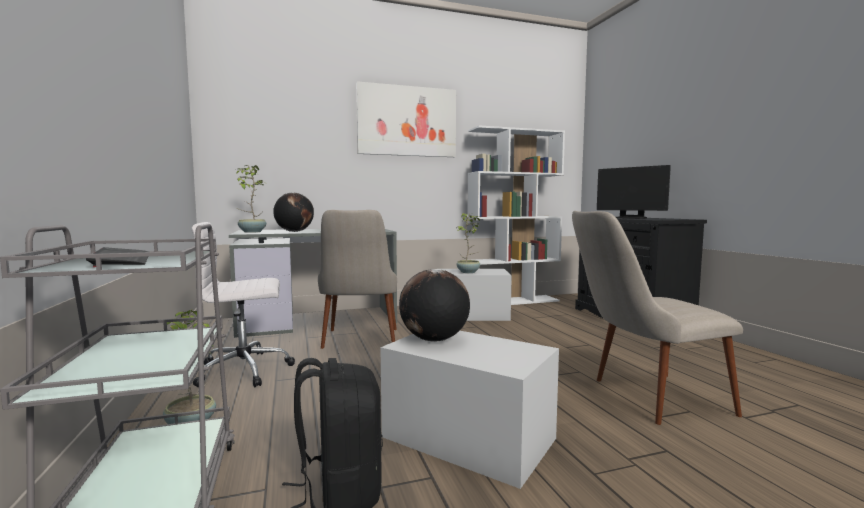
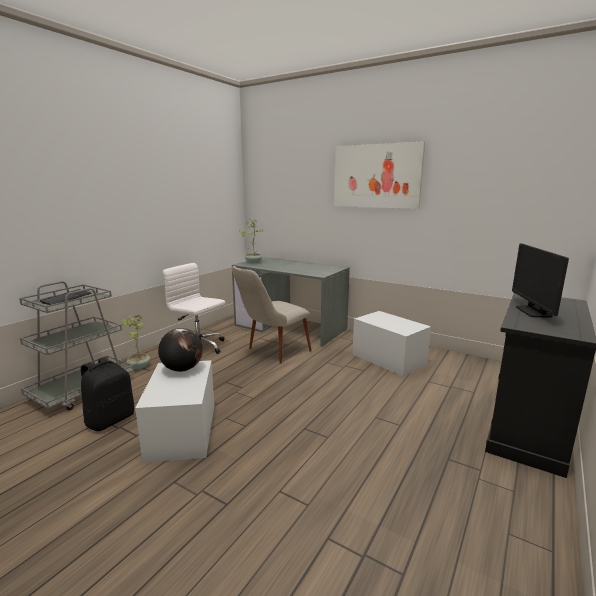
camera: 50 degrees right, 10 degrees up
(294, 231) = (271, 266): globe -> none
(468, 272) = (385, 322): potted plant -> none
(513, 301) = (461, 359): white bookcase -> none
(642, 398) = (307, 477): beige chair -> none

